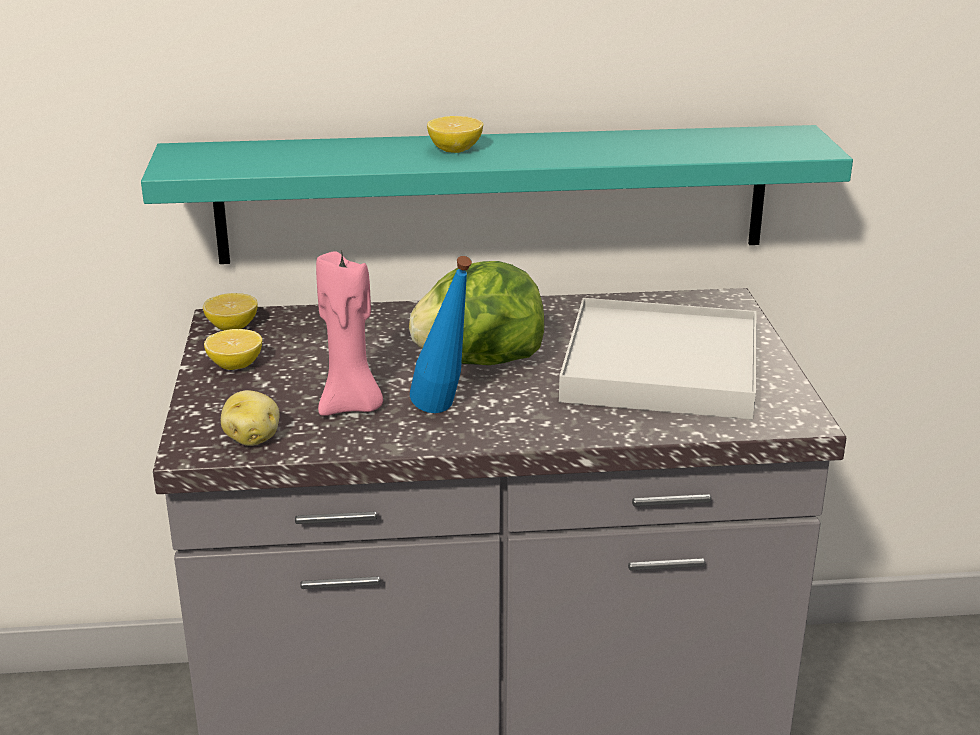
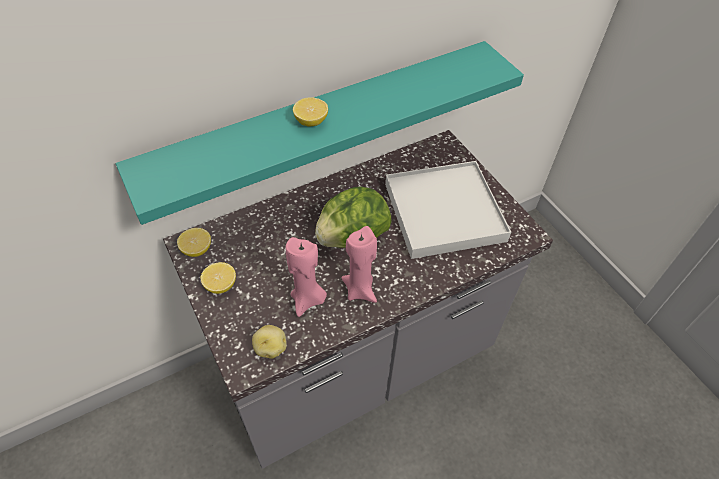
camera: 25 degrees left, 25 degrees up
(444, 414) = (360, 289): blue bottle -> pink candle

